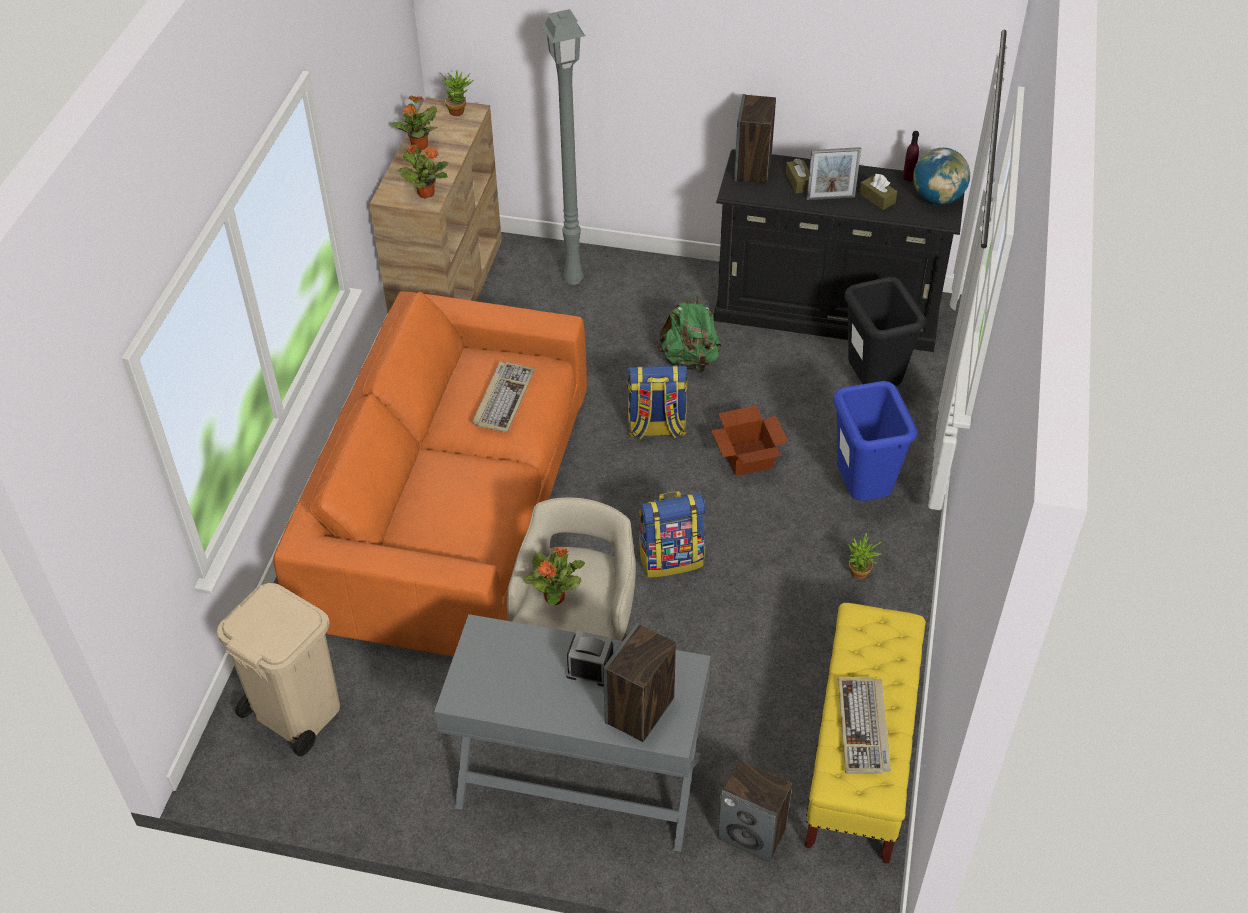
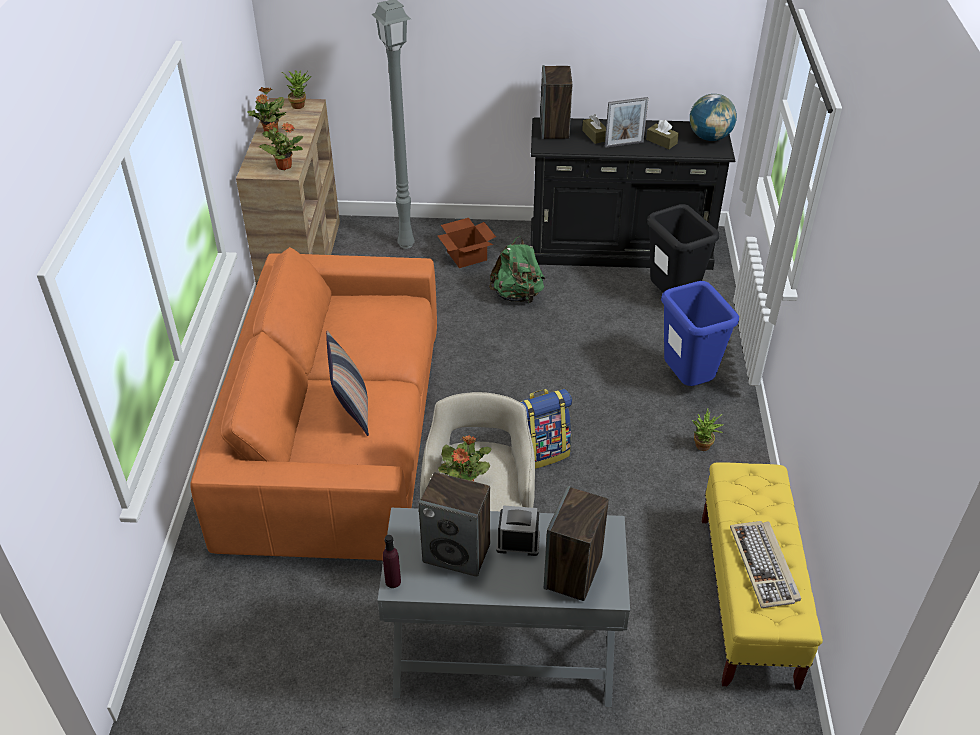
camera: 10 degrees left, 5 degrees down
(296, 711) = (224, 628): beige trash can -> none
(458, 491) = (351, 409): none -> pillow
(503, 398) = (376, 330): keyboard -> none
(656, 428) = (502, 350): backpack -> none
(748, 456) = (585, 364): cardboard box -> cardboard box (467, 255)
(752, 833) = (672, 681): speaker -> speaker (457, 553)
(908, 177) = (681, 125): purple bottle -> purple bottle (393, 581)

